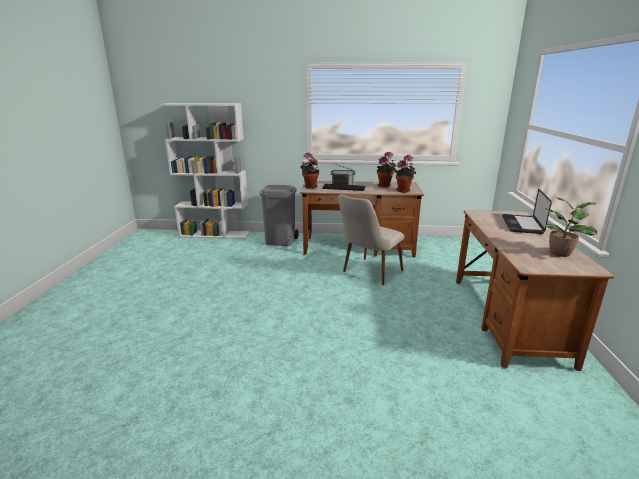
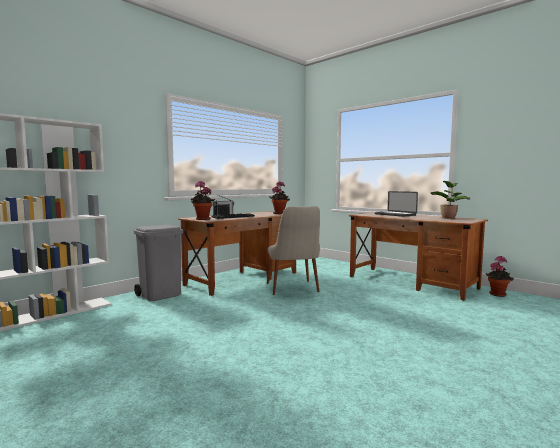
camera: 50 degrees left, 15 degrees down
(385, 186) = (257, 213): potted plant -> potted plant (497, 294)

